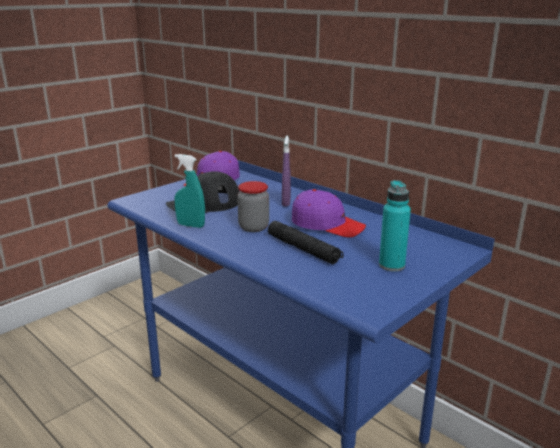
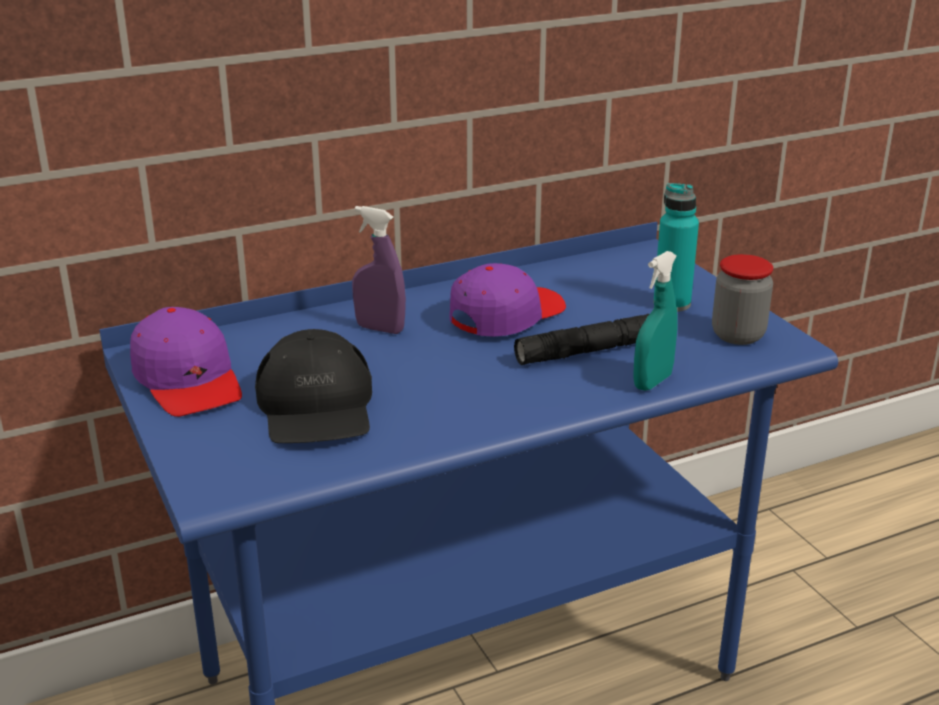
camera: 70 degrees left, 5 degrees up
(191, 225) = (420, 434): turquoise spray bottle -> turquoise spray bottle (652, 382)
(253, 227) = (474, 376): jar -> jar (738, 335)

